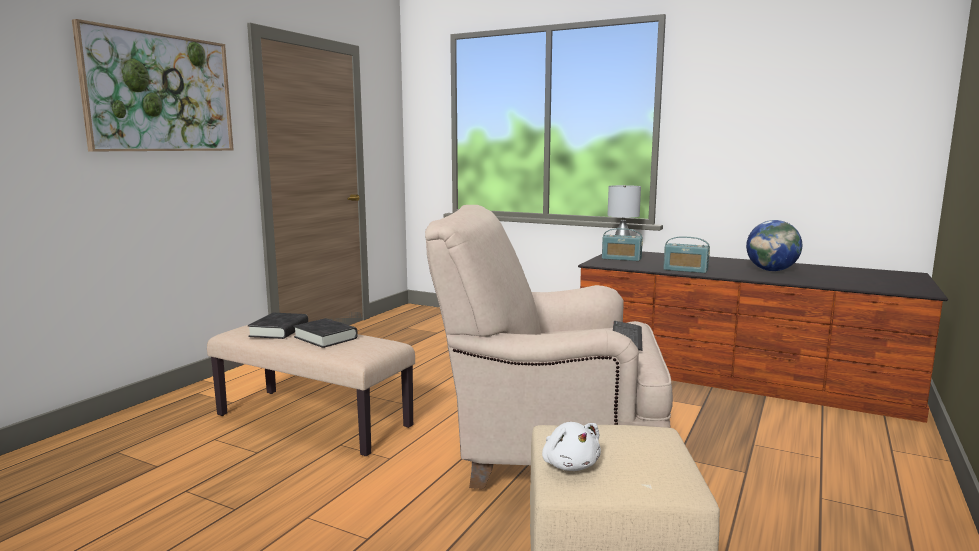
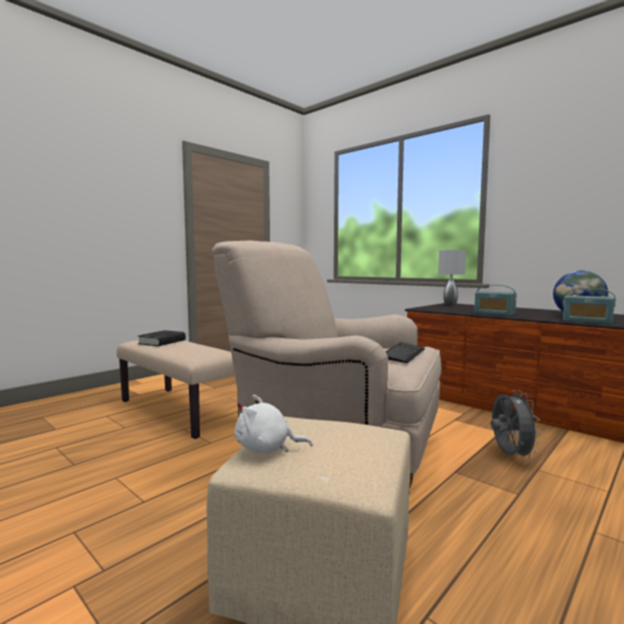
camera: 15 degrees right, 5 degrees down
(160, 93) = (112, 182): picture -> none
(325, 338) = (186, 347): black book -> none
(569, 464) = (267, 449): white plush toy -> white plush toy turned 105 degrees clockwise
(621, 259) = (445, 307): radio -> radio (587, 321)
(722, 433) = (509, 456): none -> grey fan

